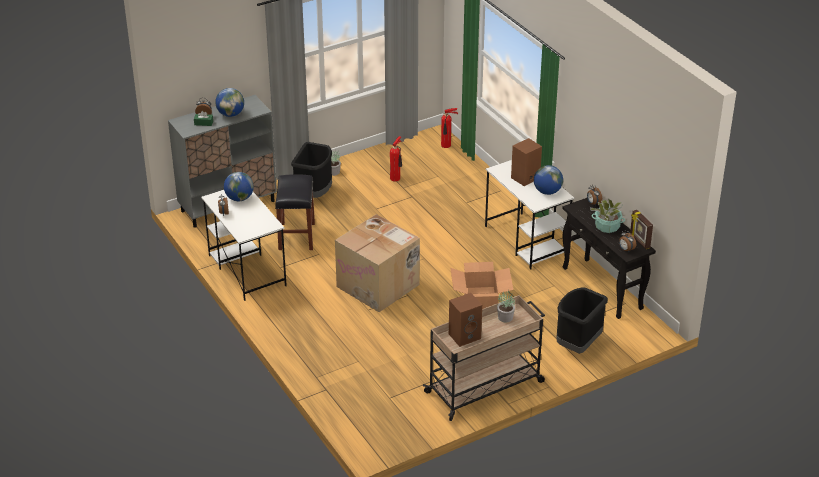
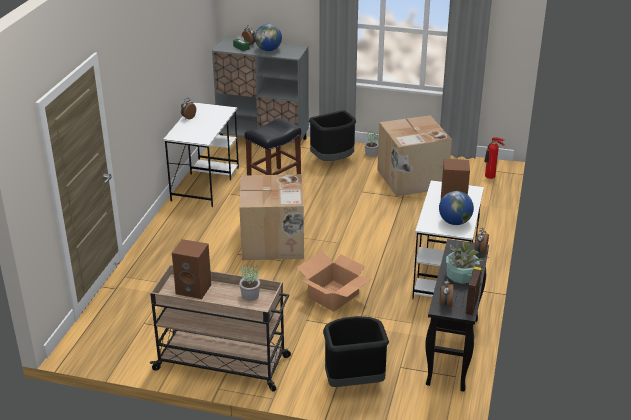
camera: 45 degrees right, 5 degrees down
(239, 198) = (214, 114): globe -> none
(396, 178) = (411, 179): fire extinguisher -> cardboard box

